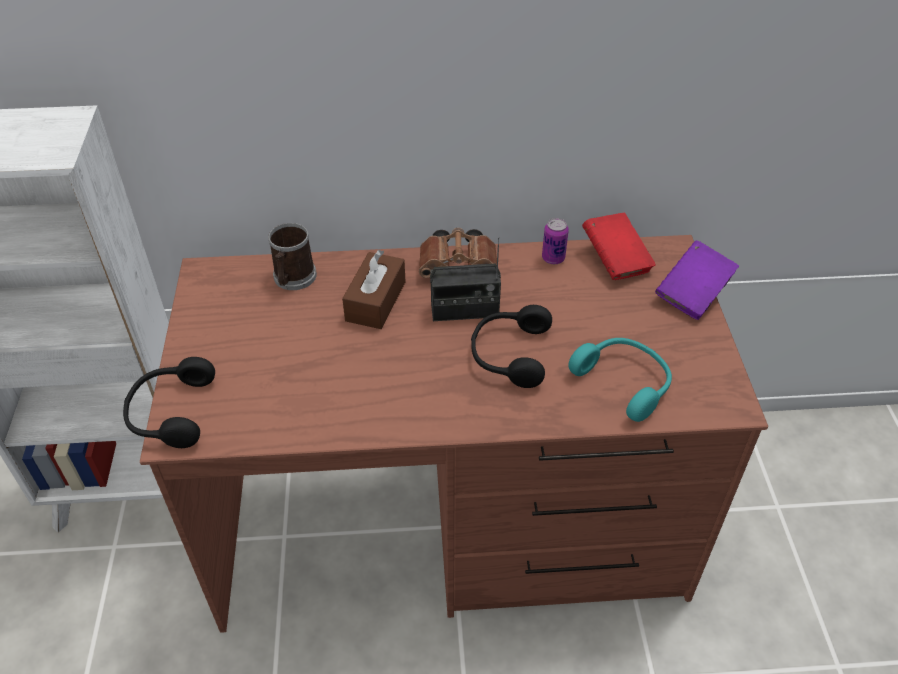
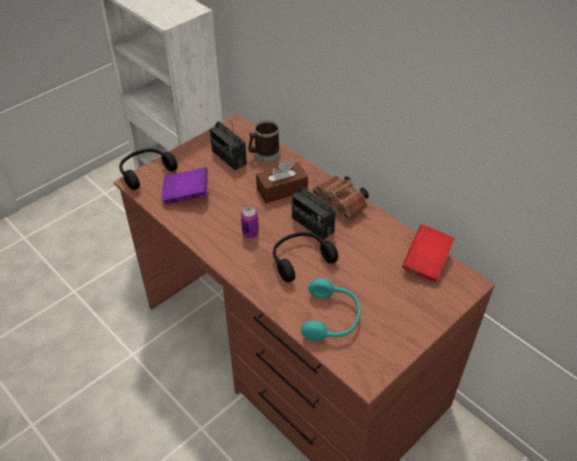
camera: 50 degrees right, 0 degrees up
(255, 314) = (228, 157): none -> radio
(553, 258) = (394, 235): can -> can (250, 233)
(693, 294) = (440, 312): purple book -> purple book (186, 195)

